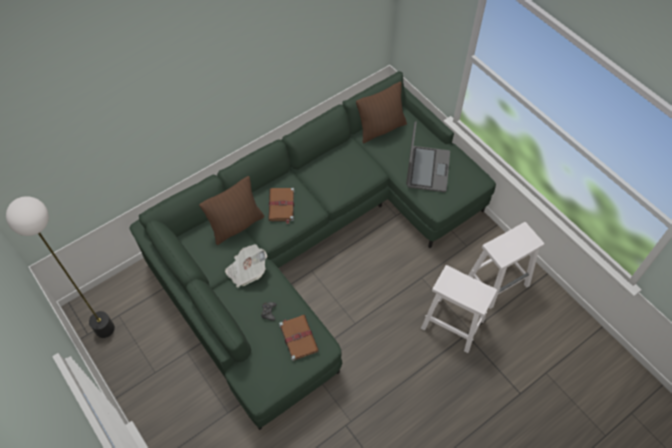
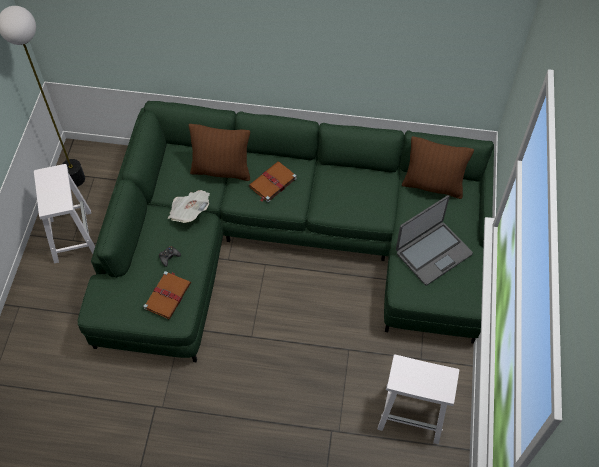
camera: 45 degrees right, 0 degrees up
(451, 324) = (329, 410): white stool -> white stool (72, 235)

